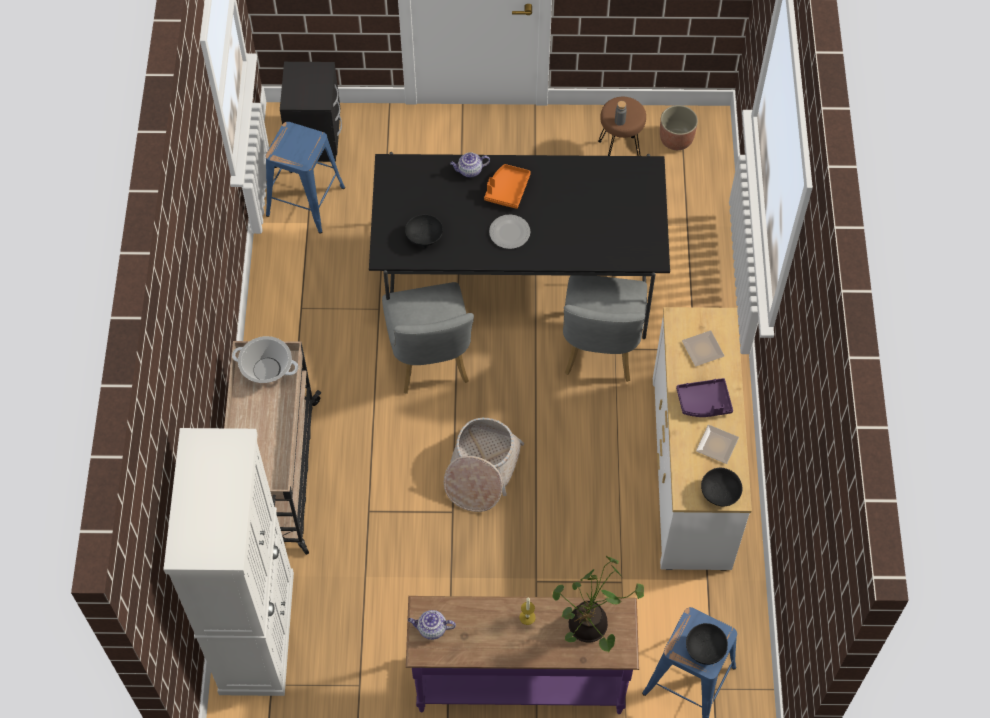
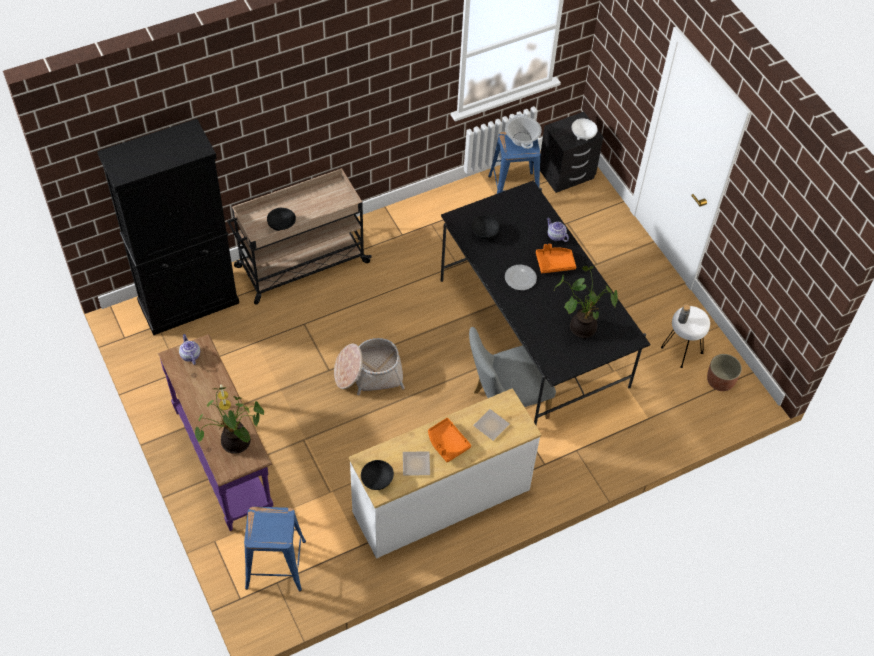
camera: 60 degrees right, 5 degrees down
(257, 632) = (189, 302): white cabinet -> black cabinet
(267, 369) = (336, 197): cooking pot -> cooking pot (522, 139)
(321, 79) = (583, 136): none -> white bowl
(430, 362) = (434, 310): grey chair -> none
(607, 206) = (581, 326): none -> potted plant
(619, 153) = (681, 350): brown stool -> white stool
(704, 402) = (447, 443): purple tray -> orange tray
(704, 650) = (264, 532): black bowl -> black bowl (281, 226)

